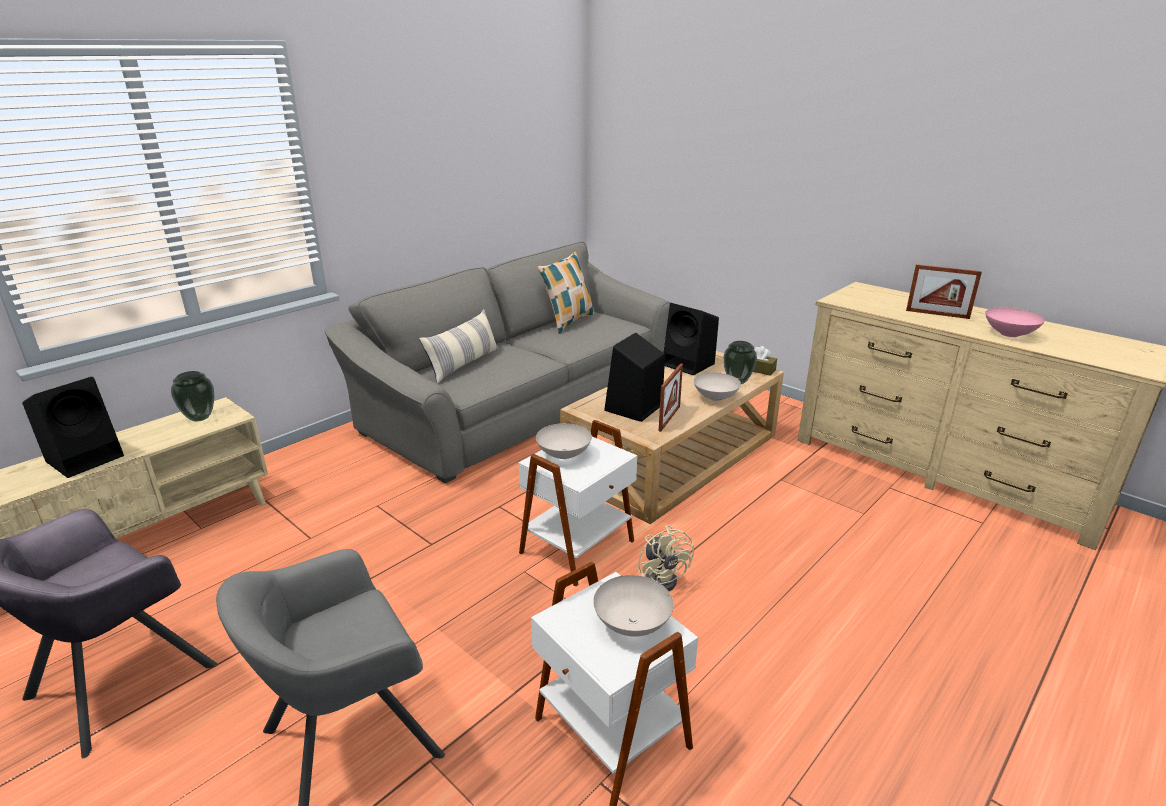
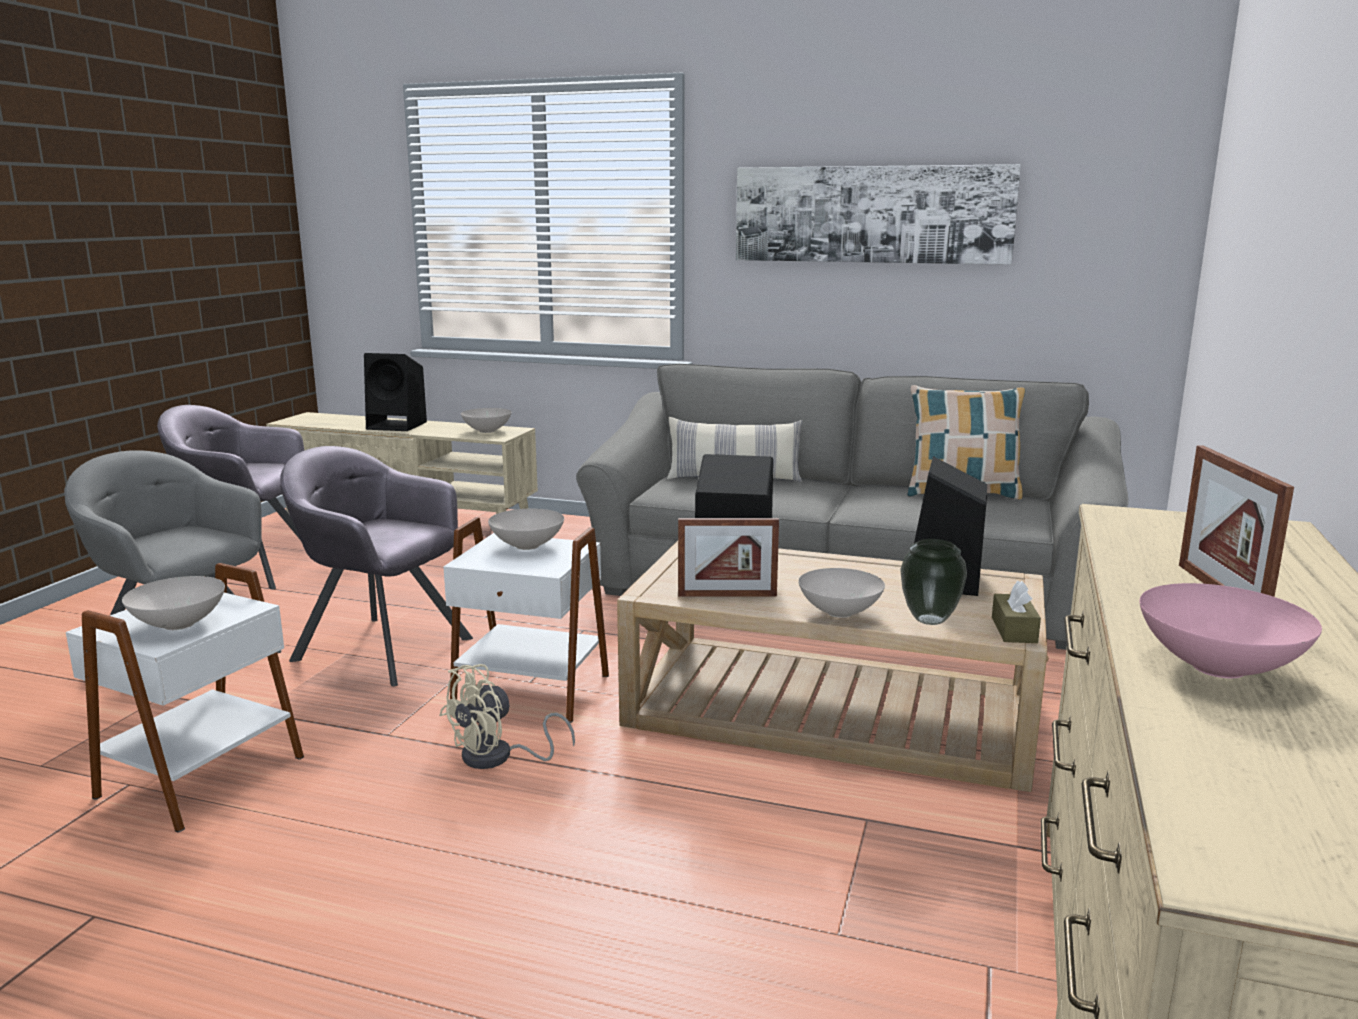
camera: 65 degrees right, 10 degrees down
(200, 418) = (488, 431): vase -> white bowl
(439, 153) = (871, 214): none -> picture
(445, 606) = (382, 648): none -> grey armchair

